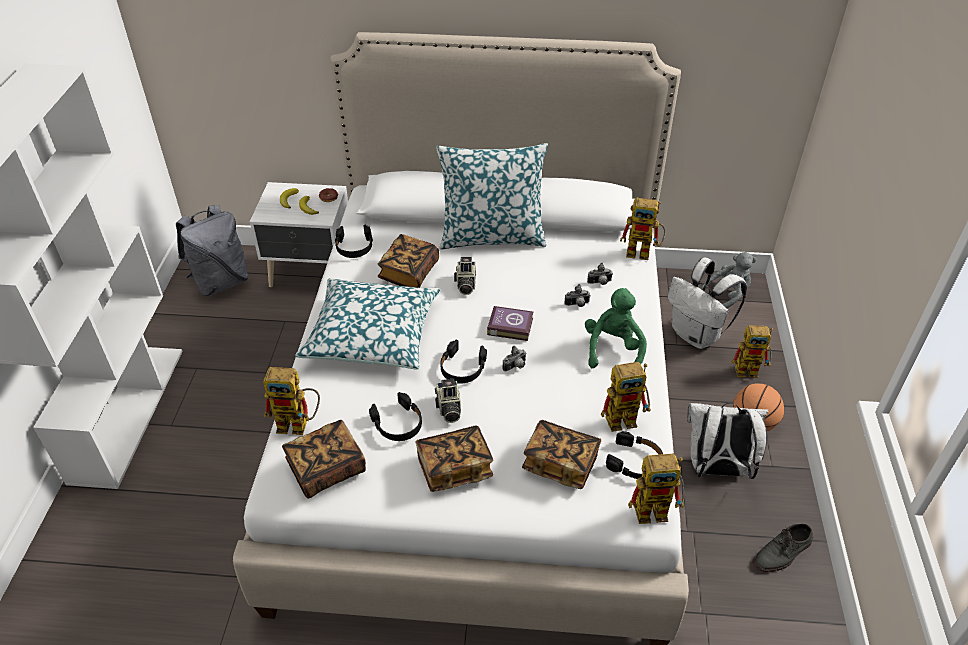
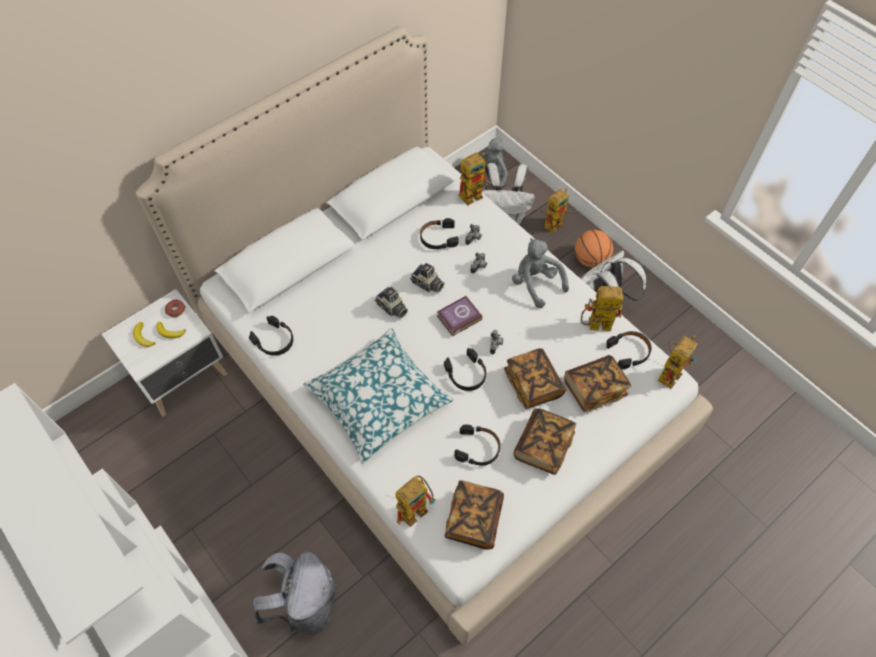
camera: 45 degrees left, 15 degrees up
(221, 282) = (115, 445): grey backpack -> grey backpack (305, 604)
(409, 273) = (342, 330): book -> book (533, 384)
(448, 408) = (492, 410): camera -> camera (427, 285)
(492, 236) = (363, 254): pillow -> none
(569, 263) = (438, 238): none -> black headphones
(613, 349) = (536, 283): green plush toy -> grey plush toy
(626, 418) = (594, 326): toy robot -> toy robot turned 120 degrees counterclockwise
(782, 553) = (679, 331): grey shoe -> none

